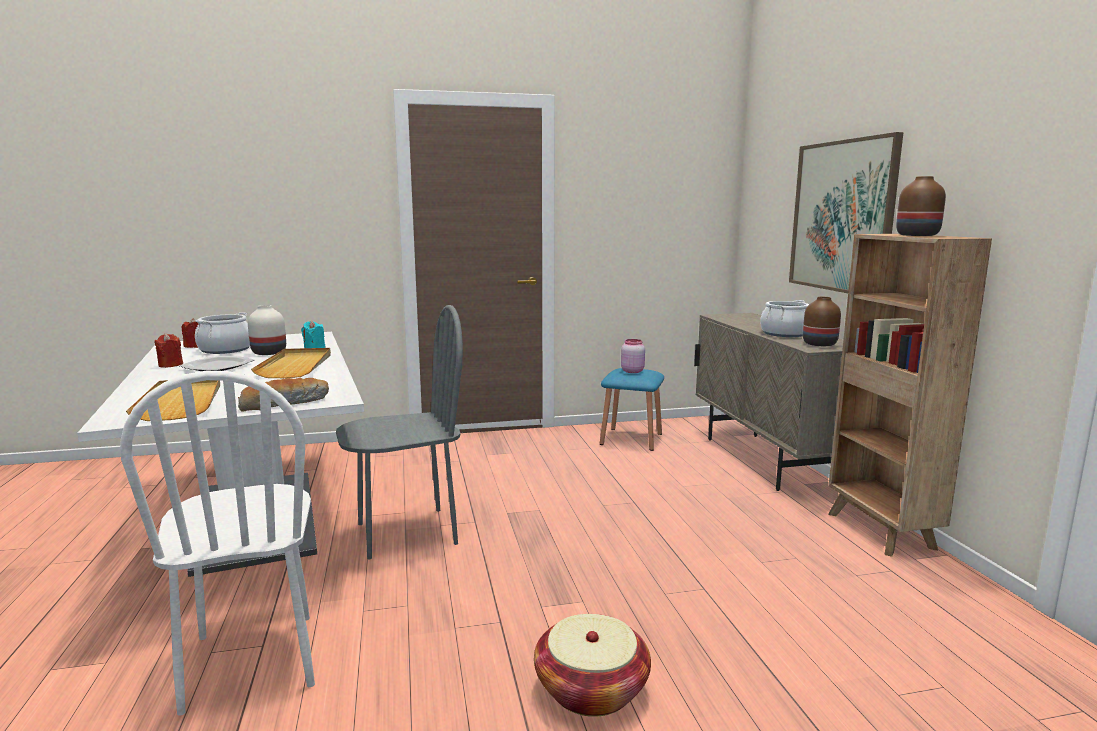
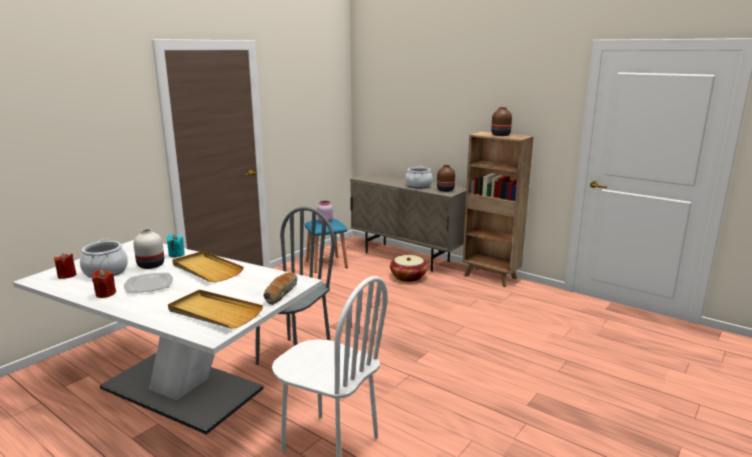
camera: 40 degrees left, 5 degrees up
(591, 689) = (480, 381): basket -> basket (408, 277)
(842, 216) = (439, 119): picture -> none

